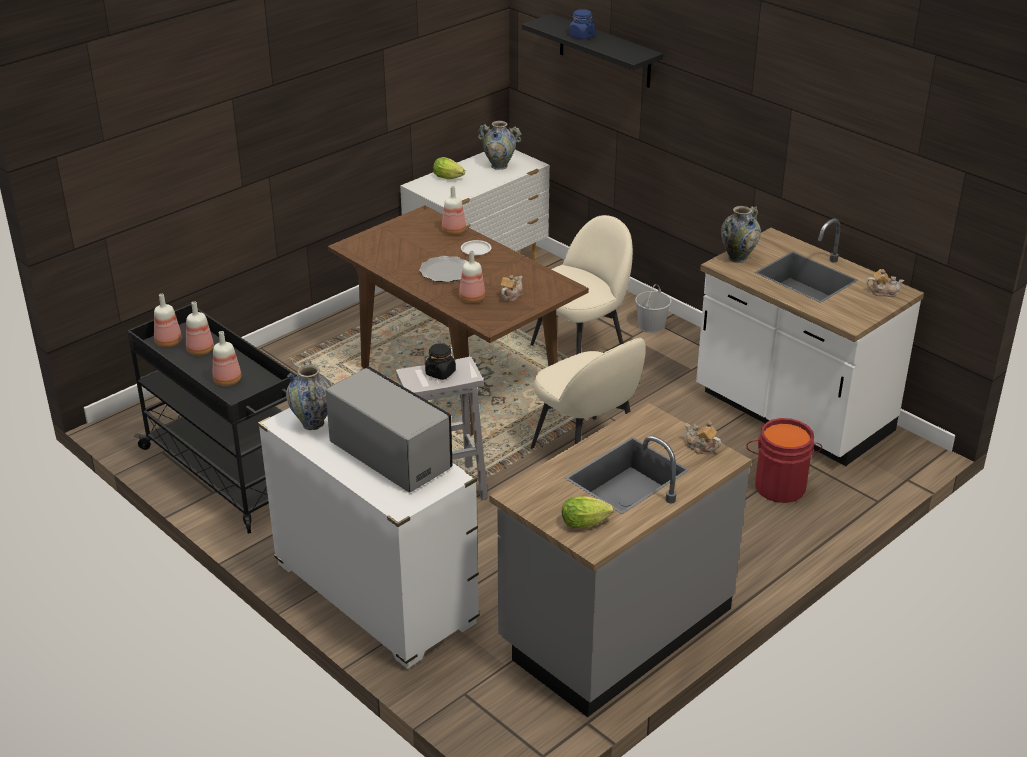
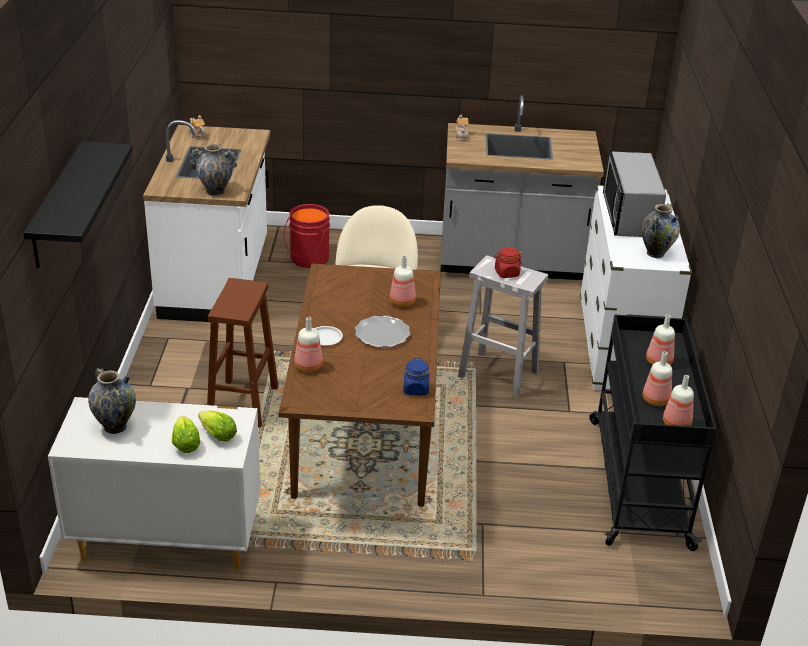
camera: 135 degrees left, 0 degrees up
(440, 373) = (506, 273): black jar -> red jar
(511, 296) = (372, 288): teapot -> none
(580, 350) = (243, 402): beige chair -> brown stool
(581, 36) = (82, 190): blue jar -> blue jar (416, 389)
(587, 523) = (573, 142): lettuce -> lettuce (216, 434)
(651, 325) = (157, 386): white bucket -> none

